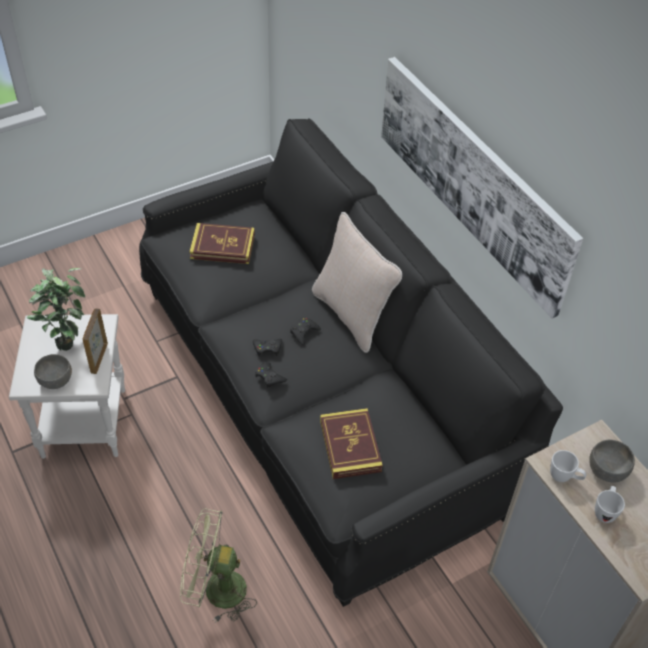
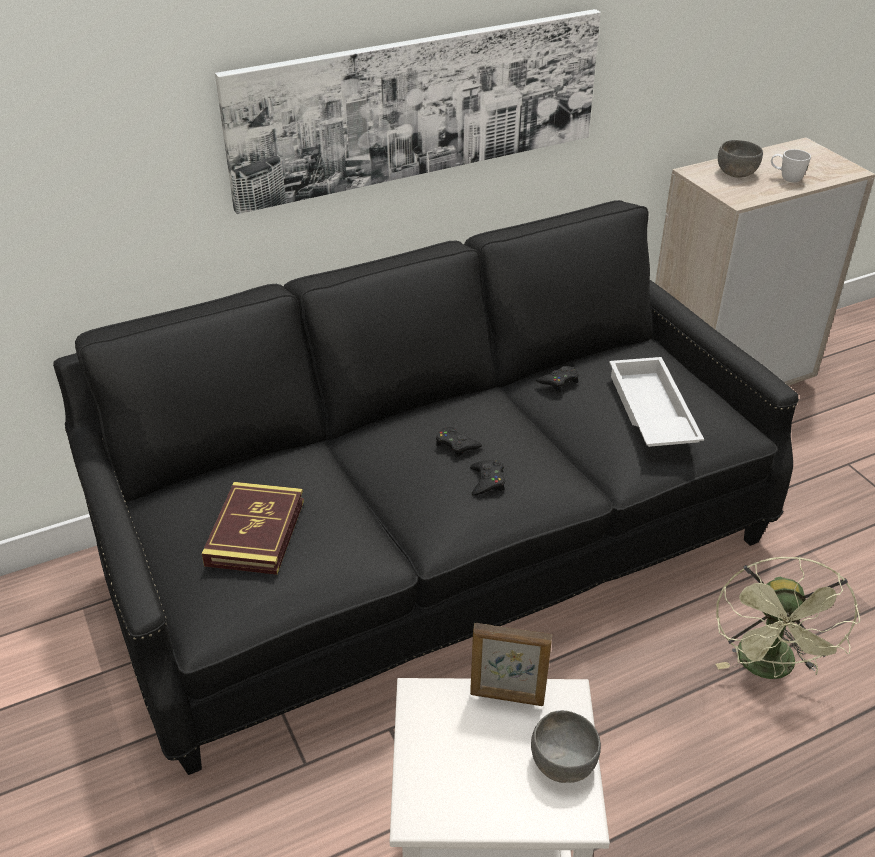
camera: 85 degrees left, 10 degrees down
(66, 338) = (457, 755): potted plant -> none
(269, 377) = (541, 481): black game controller -> black game controller (559, 381)
(350, 446) = (649, 412): book -> white tray
(351, 315) = (419, 405): beige pillow -> none
(564, 477) = (754, 193): white mug -> none

